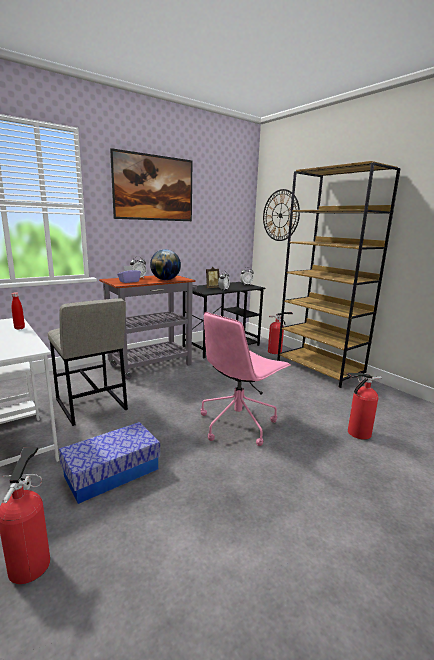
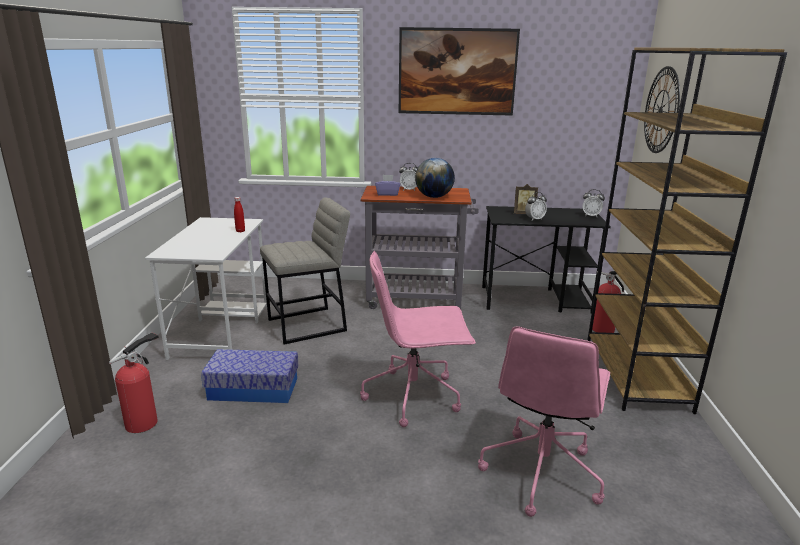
camera: 40 degrees right, 5 degrees up
(92, 405) = (309, 324): grey chair -> grey chair turned 120 degrees counterclockwise
(356, 433) = (541, 470): fire extinguisher -> pink office chair

